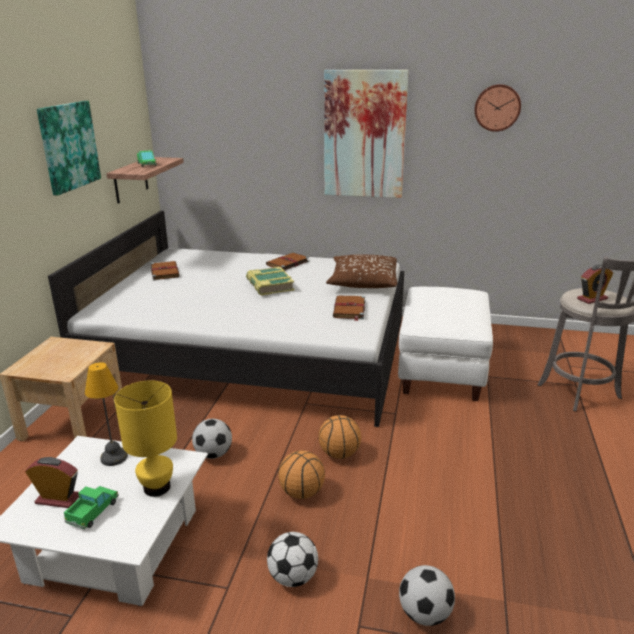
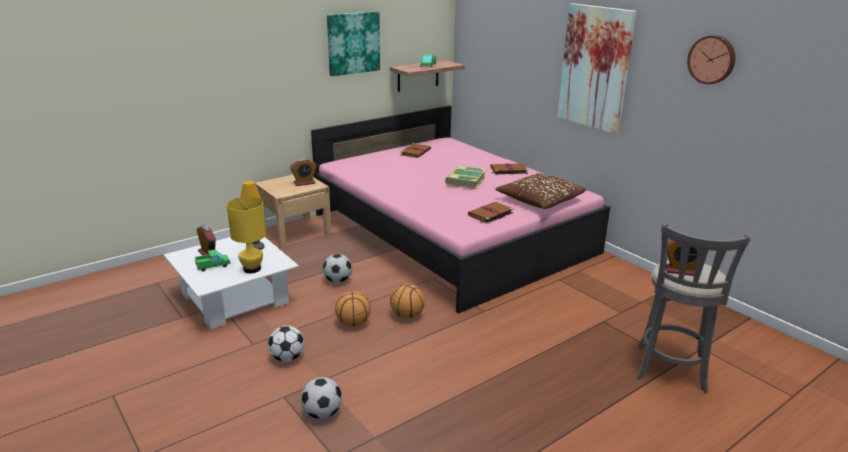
camera: 40 degrees right, 0 degrees up
(75, 349) = (304, 183): none -> alarm clock
(254, 350) = (451, 233): white bed -> pink bed
(440, 368) = (572, 299): white ottoman -> none

